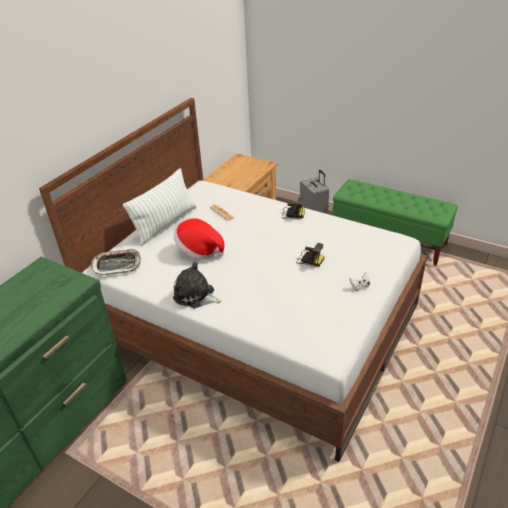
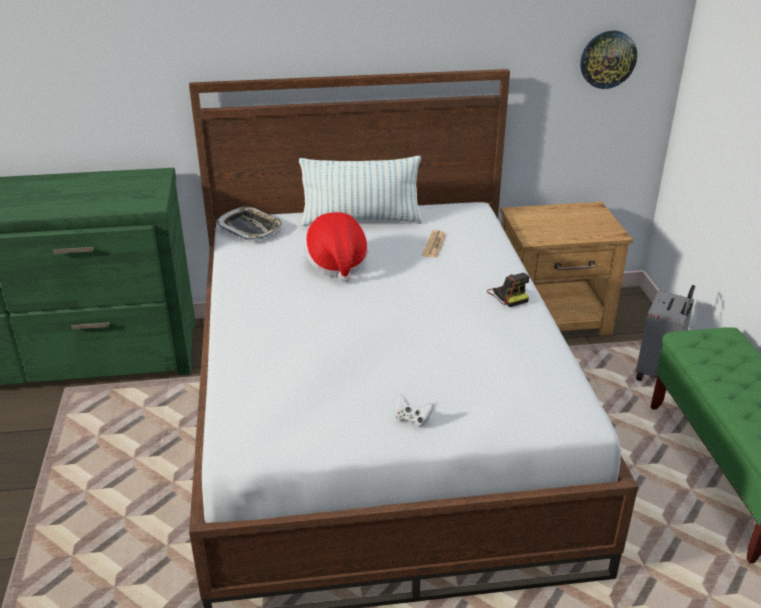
camera: 50 degrees right, 5 degrees down
(196, 296) = (251, 299): plush toy -> none
(222, 73) = (607, 59): none -> wall clock
(309, 259) = (421, 351): camera -> none

